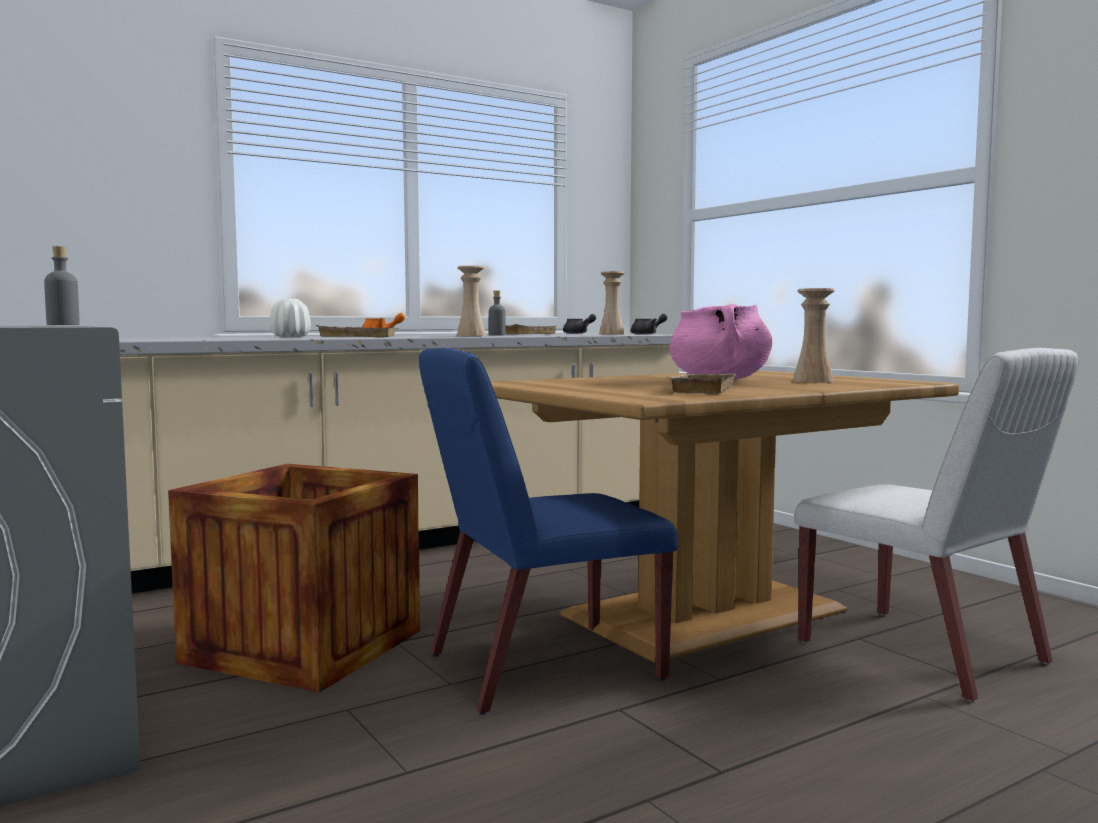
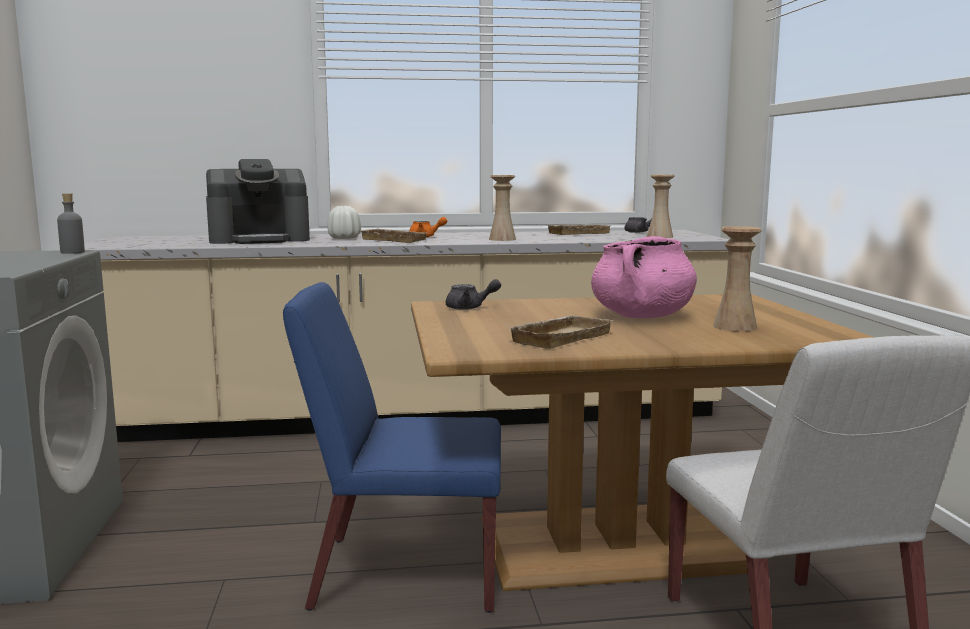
camera: 25 degrees right, 5 degrees up
(189, 338) = (260, 239): none -> coffee machine
(304, 646) = (260, 511): crate -> none
(497, 335) = (532, 238): grey bottle -> none
(647, 334) = (694, 238): grey teapot -> grey teapot (470, 308)

